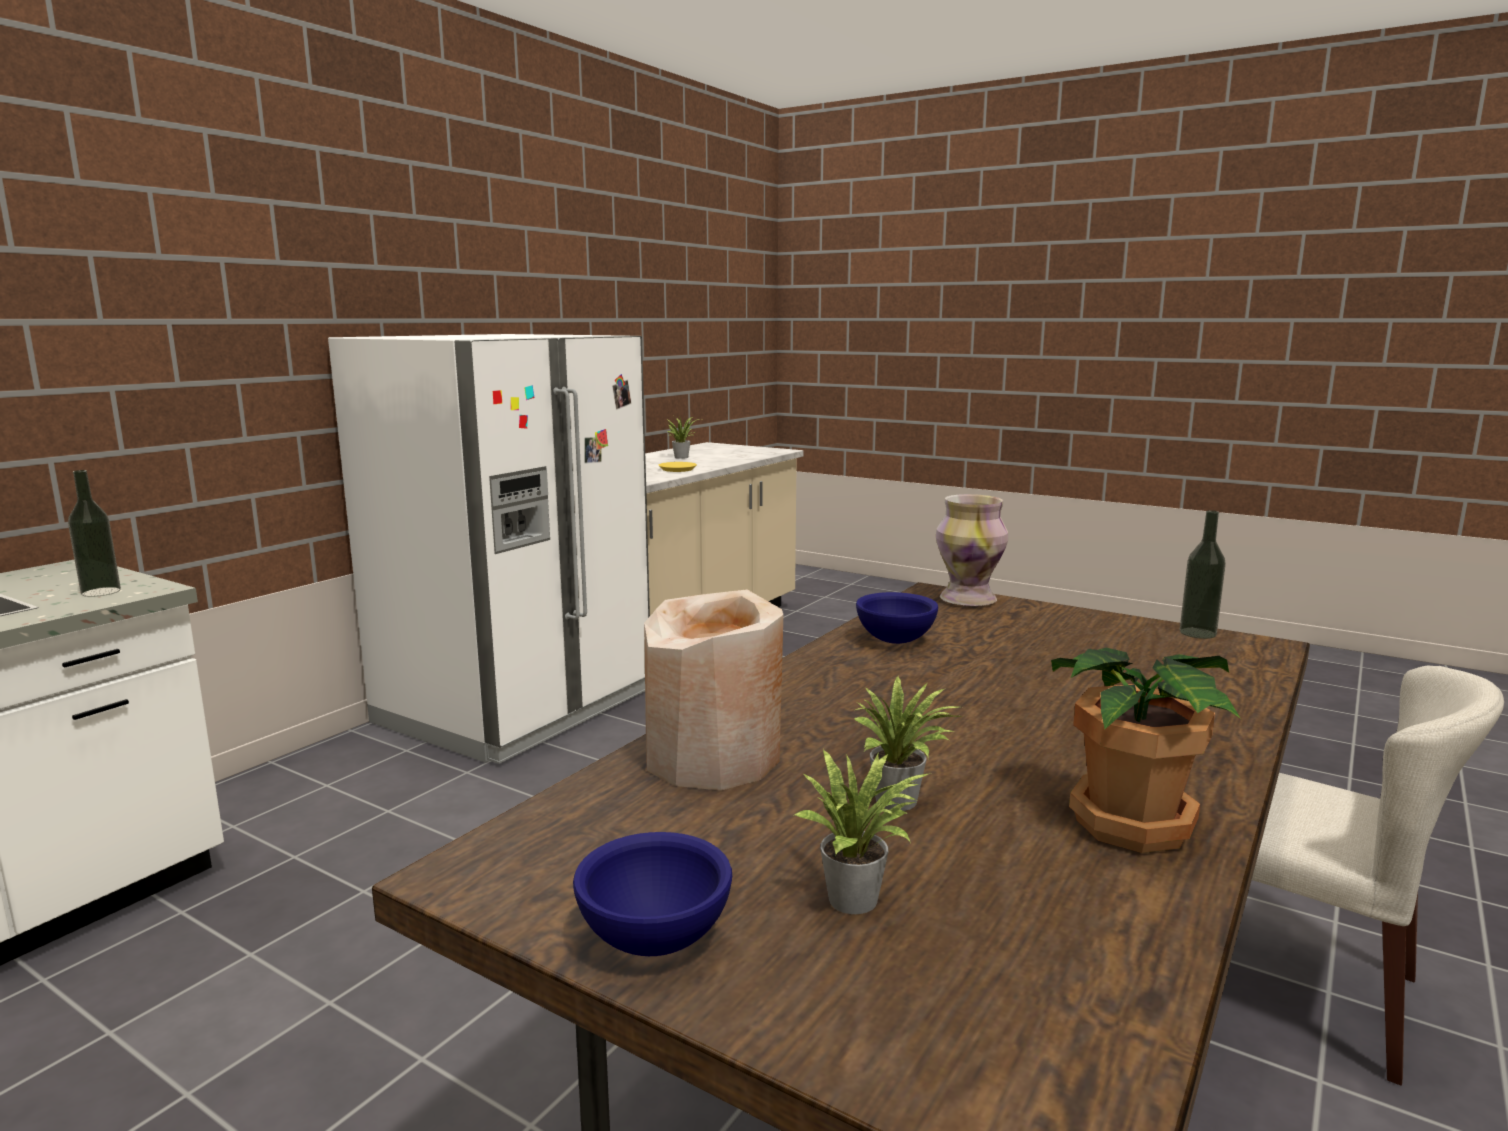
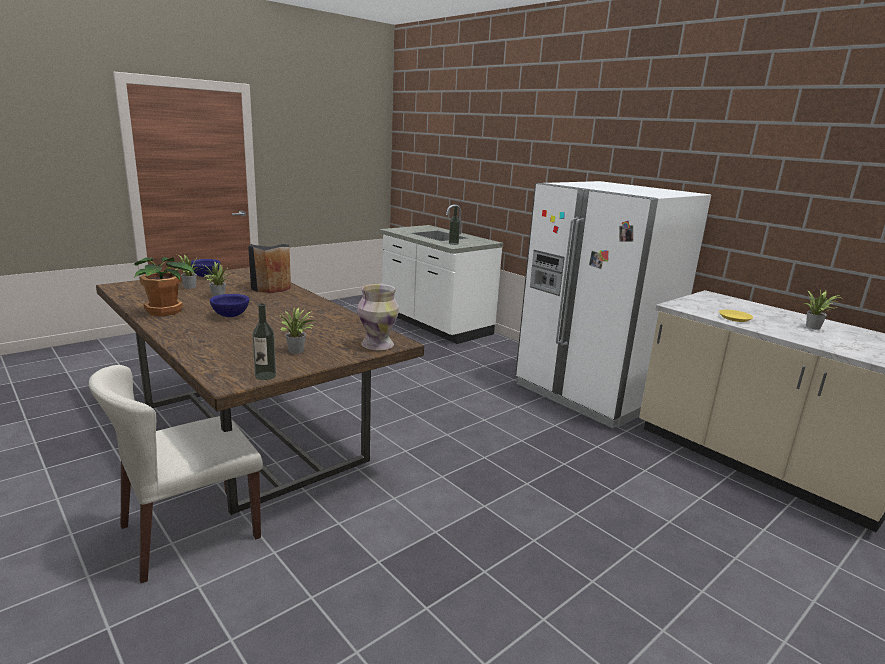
camera: 105 degrees right, 5 degrees up
(714, 757) = (271, 287): beige vase -> black vase
(894, 640) = (335, 320): blue bowl -> blue bowl (231, 316)
(1082, 635) = (297, 351): none -> potted plant

